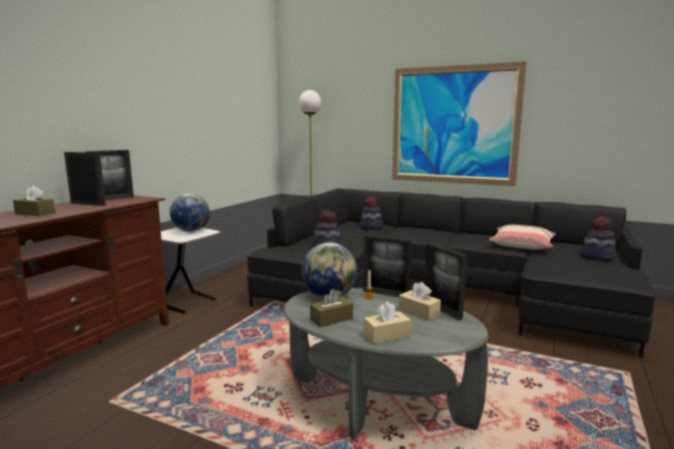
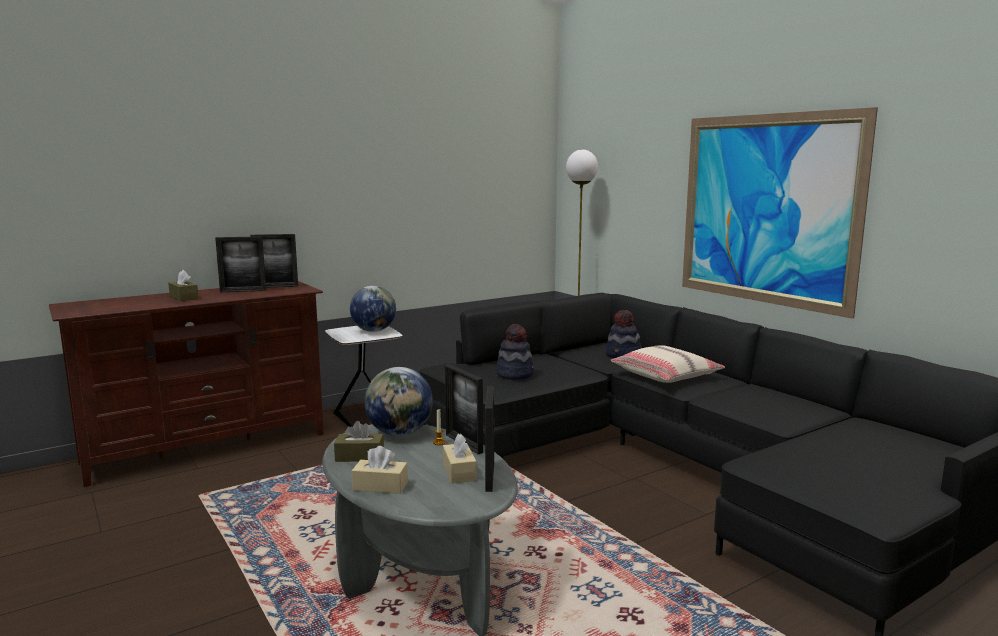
camera: 30 degrees right, 0 degrees up
(88, 204) = (243, 291): picture frame -> picture frame turned 120 degrees clockwise
(522, 245) = (810, 419): beige pillow -> beige pillow (666, 375)
(596, 257) = (905, 461): hat -> none

